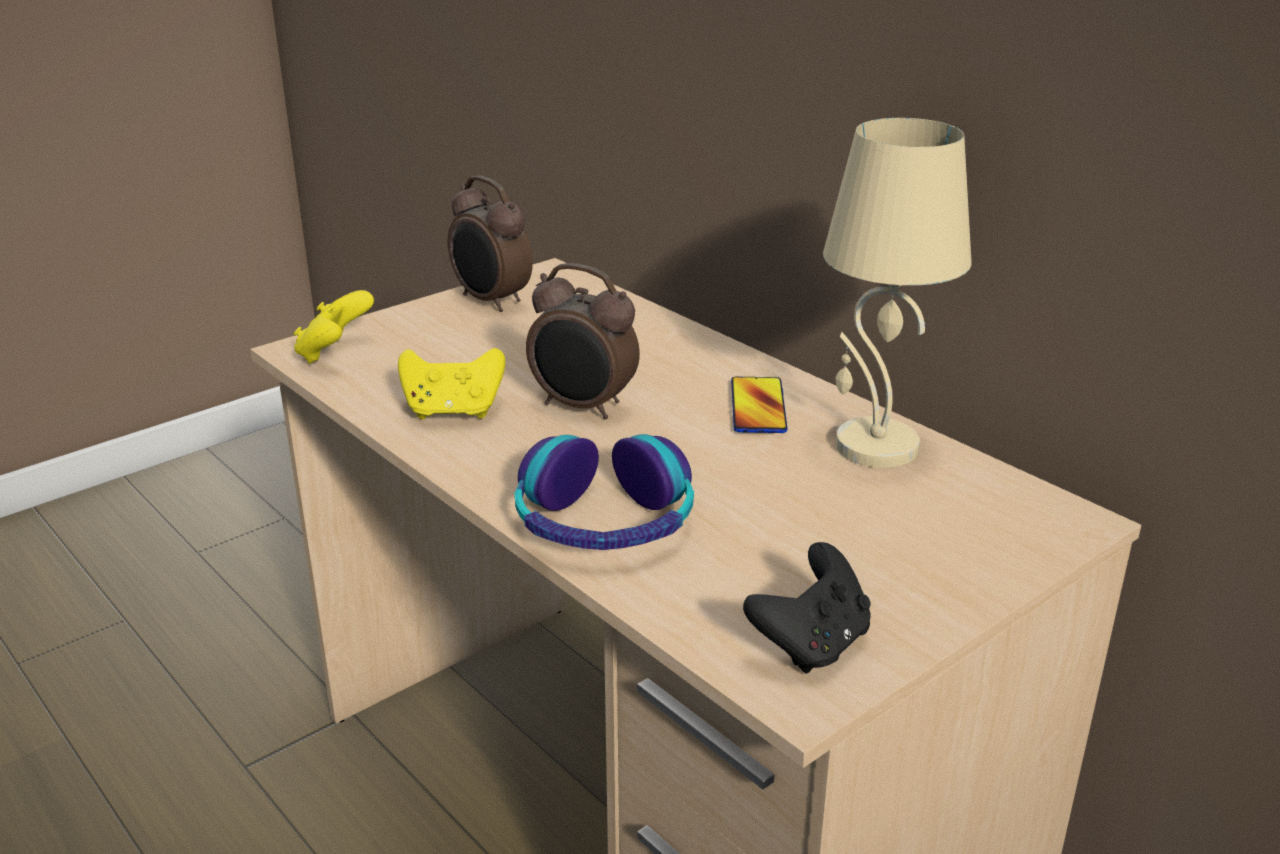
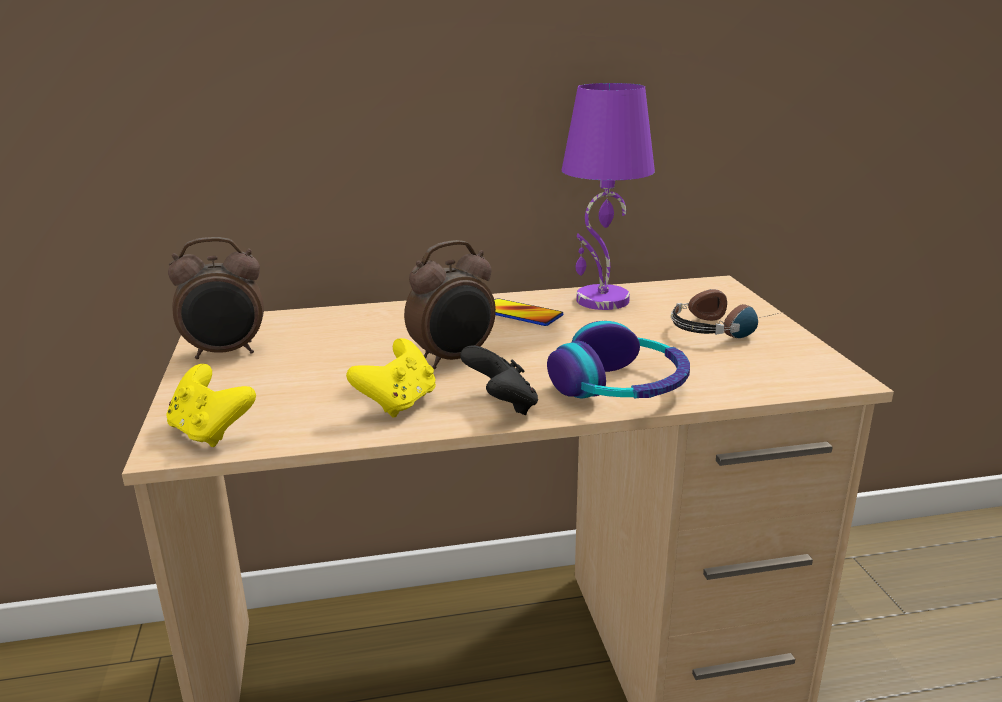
camera: 60 degrees left, 5 degrees down
(811, 644) = (796, 364): black game controller -> black game controller (501, 406)
(873, 446) = (601, 301): beige table lamp -> purple table lamp
(884, 558) = (722, 328): none -> headphones

